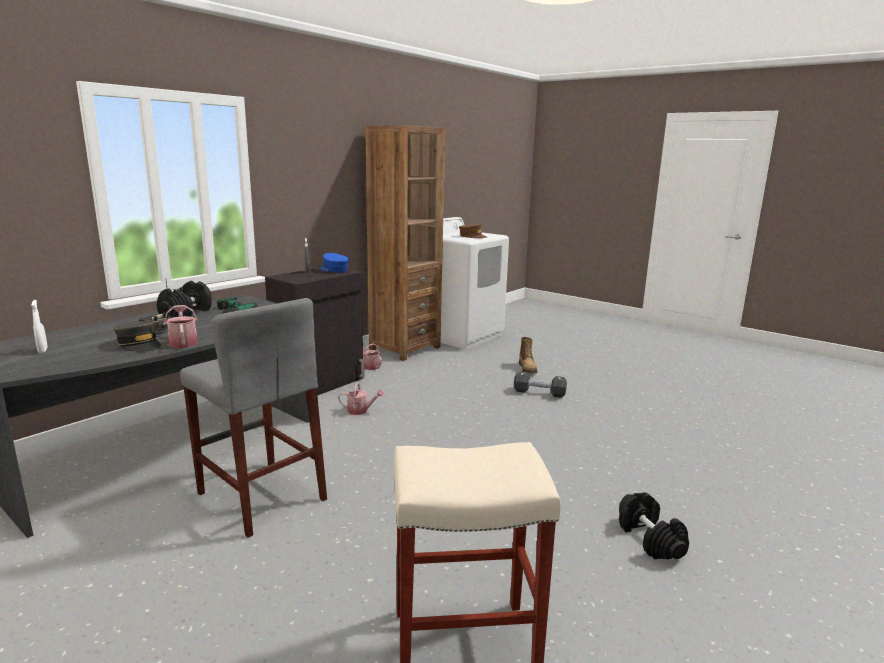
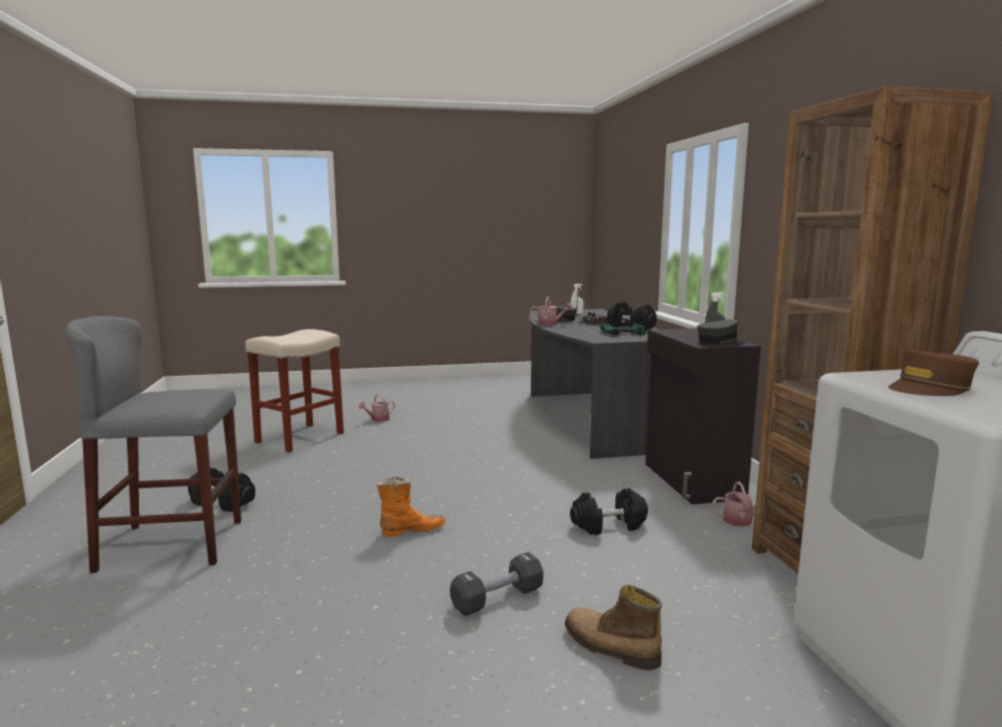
camera: 130 degrees right, 5 degrees down
(261, 496) = (493, 429): grey stool -> grey stool (172, 545)
(334, 270) = (721, 342): blue cap -> grey cap
(360, 410) = (589, 480): watering can -> watering can (378, 420)
(427, 390) = (608, 526): none -> black dumbbell
(527, 436) = (411, 530): none -> orange boot

